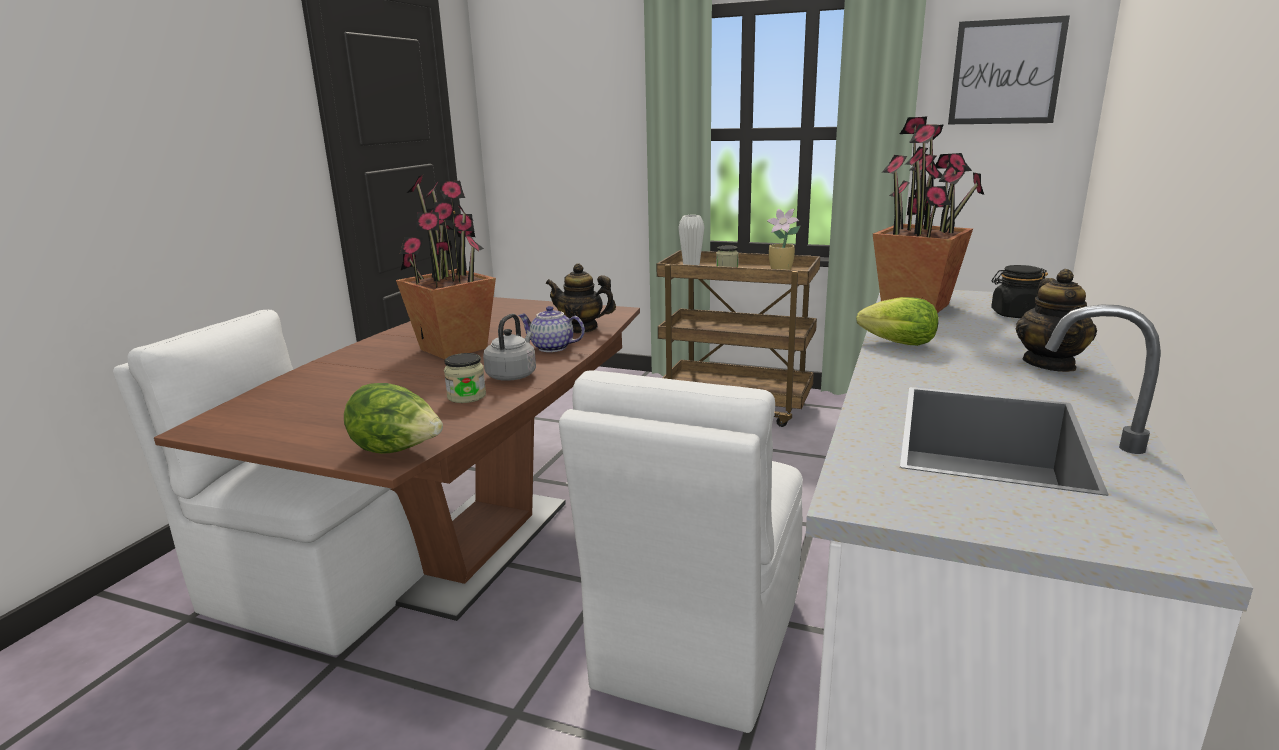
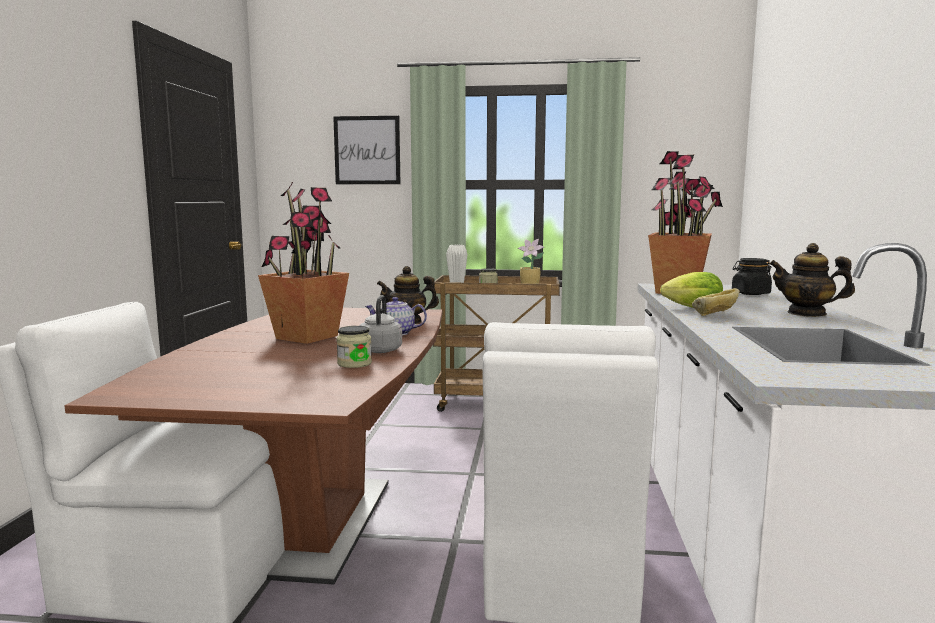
camera: 15 degrees left, 10 degrees down
(398, 451) = (331, 398): lettuce -> none
(910, 363) = (715, 316): none -> bread
(1006, 72) = (680, 143): picture -> picture (367, 150)
(1050, 364) = (807, 313): teapot -> teapot turned 120 degrees clockwise

